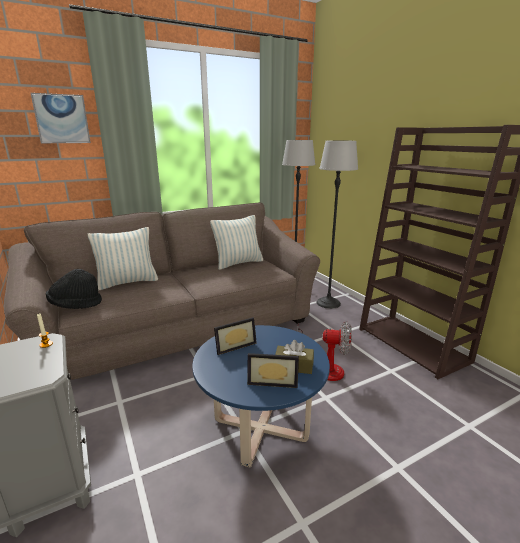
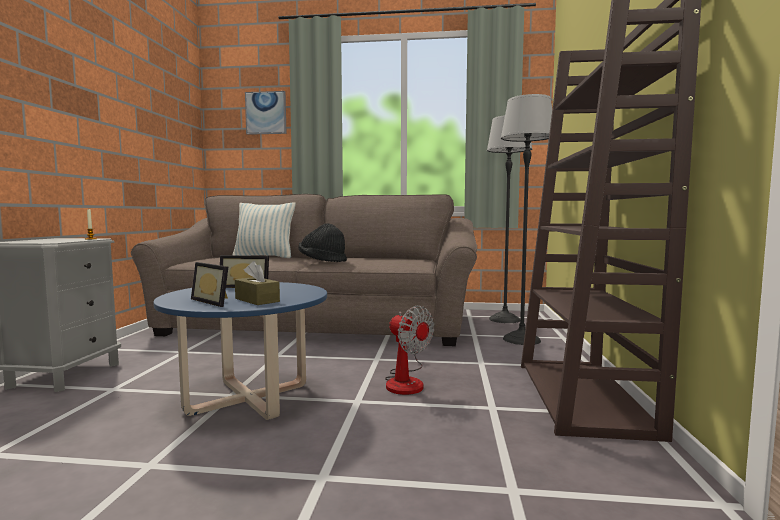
camera: 35 degrees right, 15 degrees down
(76, 305) = (198, 259): black hat -> black hat (322, 261)
(238, 263) = (392, 258): pillow -> none

